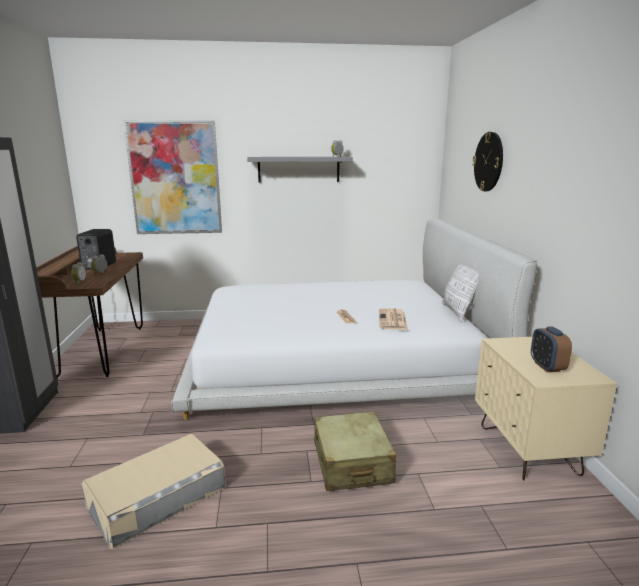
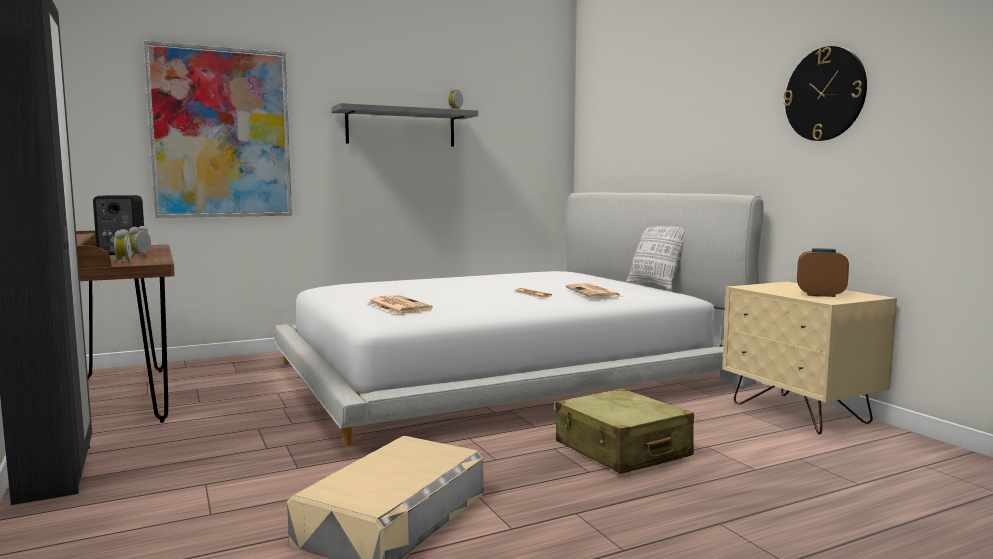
camera: 20 degrees left, 10 degrees down
(240, 322) = (397, 306): none -> newspaper
(488, 161) = (660, 108): wall clock -> wall clock (825, 94)
(547, 367) = (820, 295): alarm clock -> alarm clock turned 135 degrees clockwise

